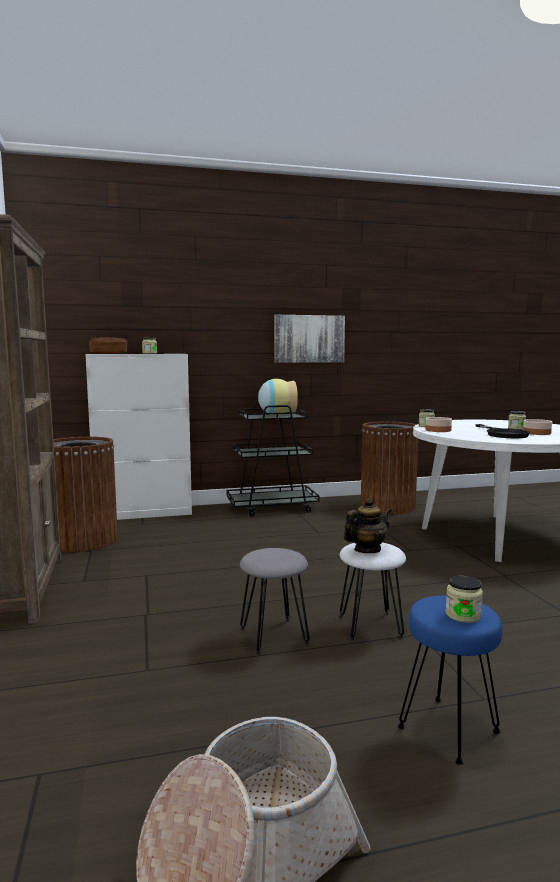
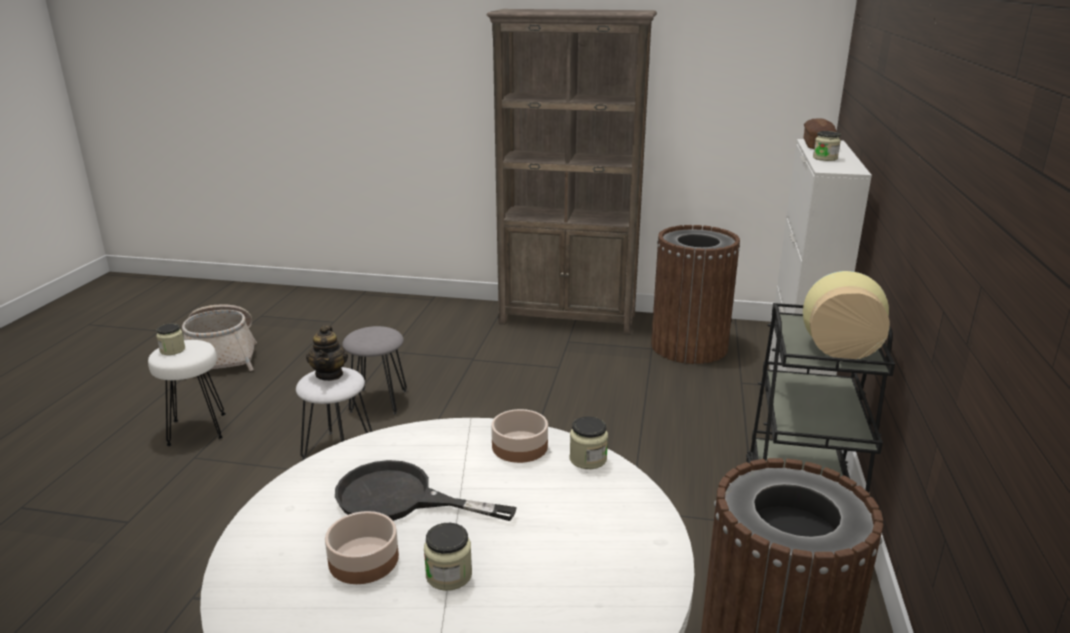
camera: 115 degrees right, 15 degrees up
(309, 339) = (955, 218): picture -> none
(449, 729) = (197, 430): blue stool -> white stool

